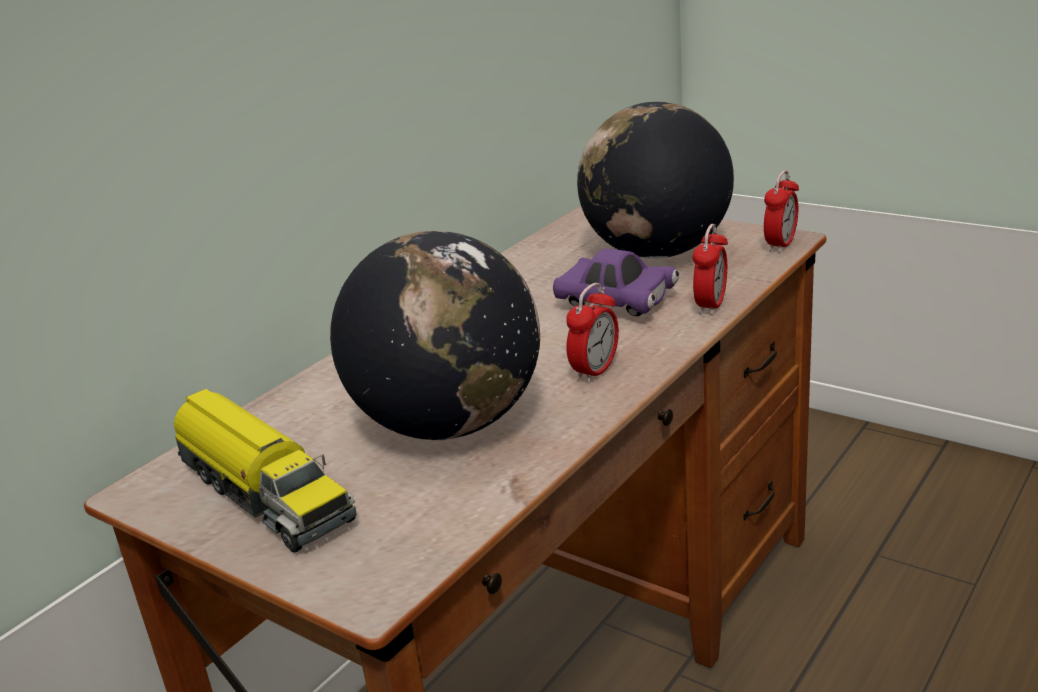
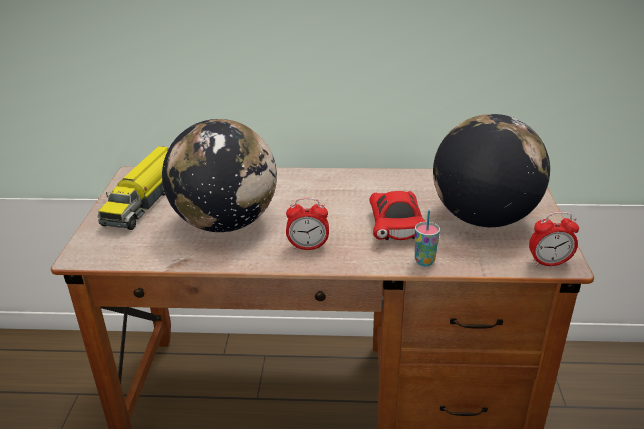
camera: 55 degrees right, 5 degrees up
(616, 303) = (396, 227): purple toy car -> red toy car
(711, 305) = (424, 261): alarm clock -> cup

